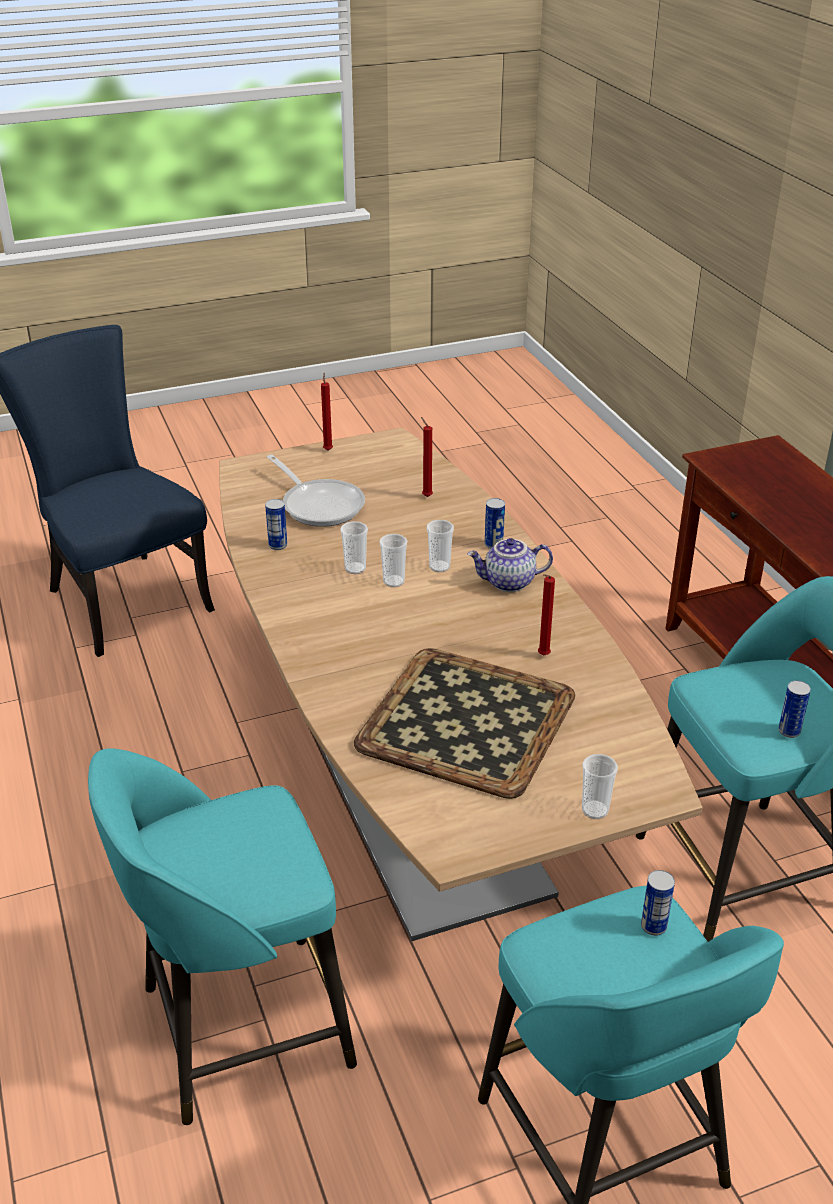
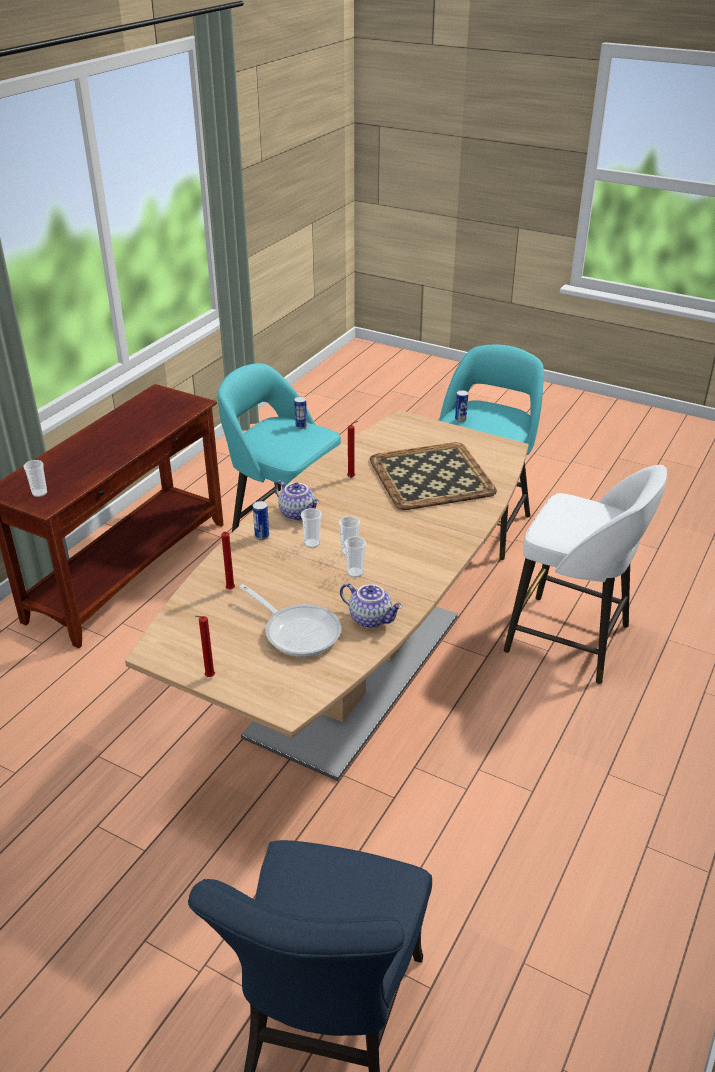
camera: 130 degrees left, 0 degrees up
(240, 1028) = (571, 640): turquoise stool -> white stool
(278, 545) = (371, 618): can -> teapot
(319, 504) = (298, 631): frying pan -> frying pan turned 120 degrees clockwise
(595, 810) = (437, 428): cup -> cup (39, 493)

